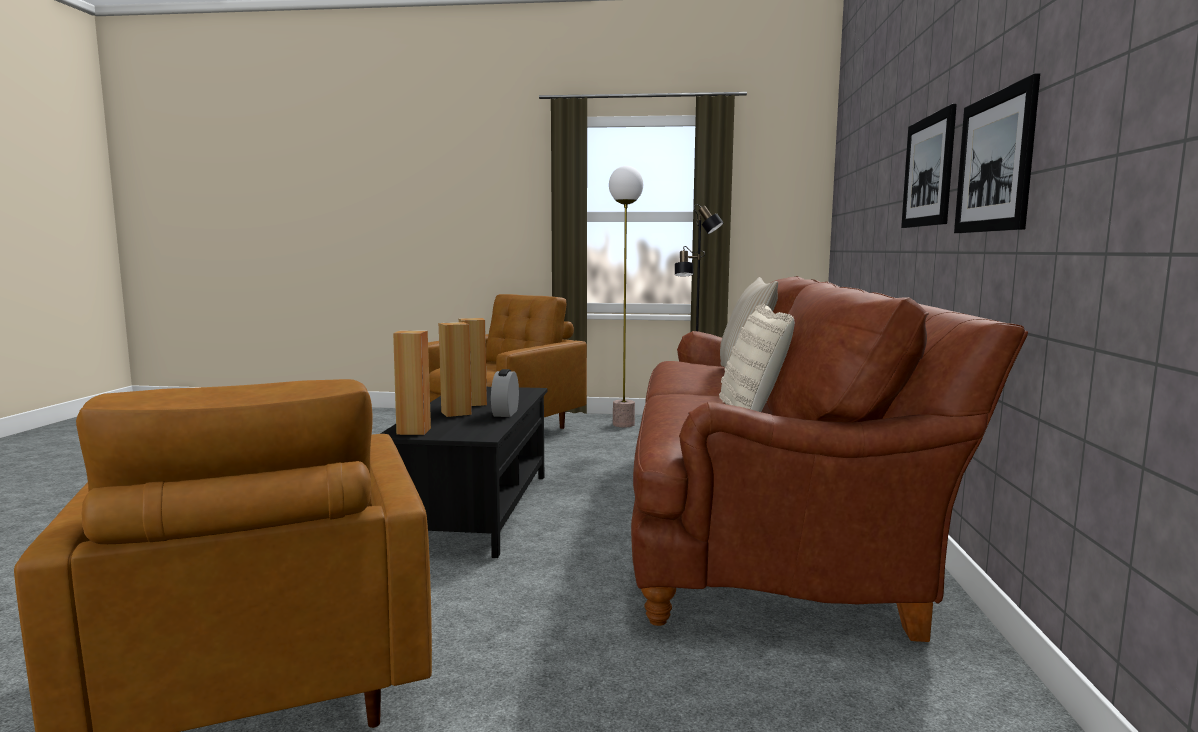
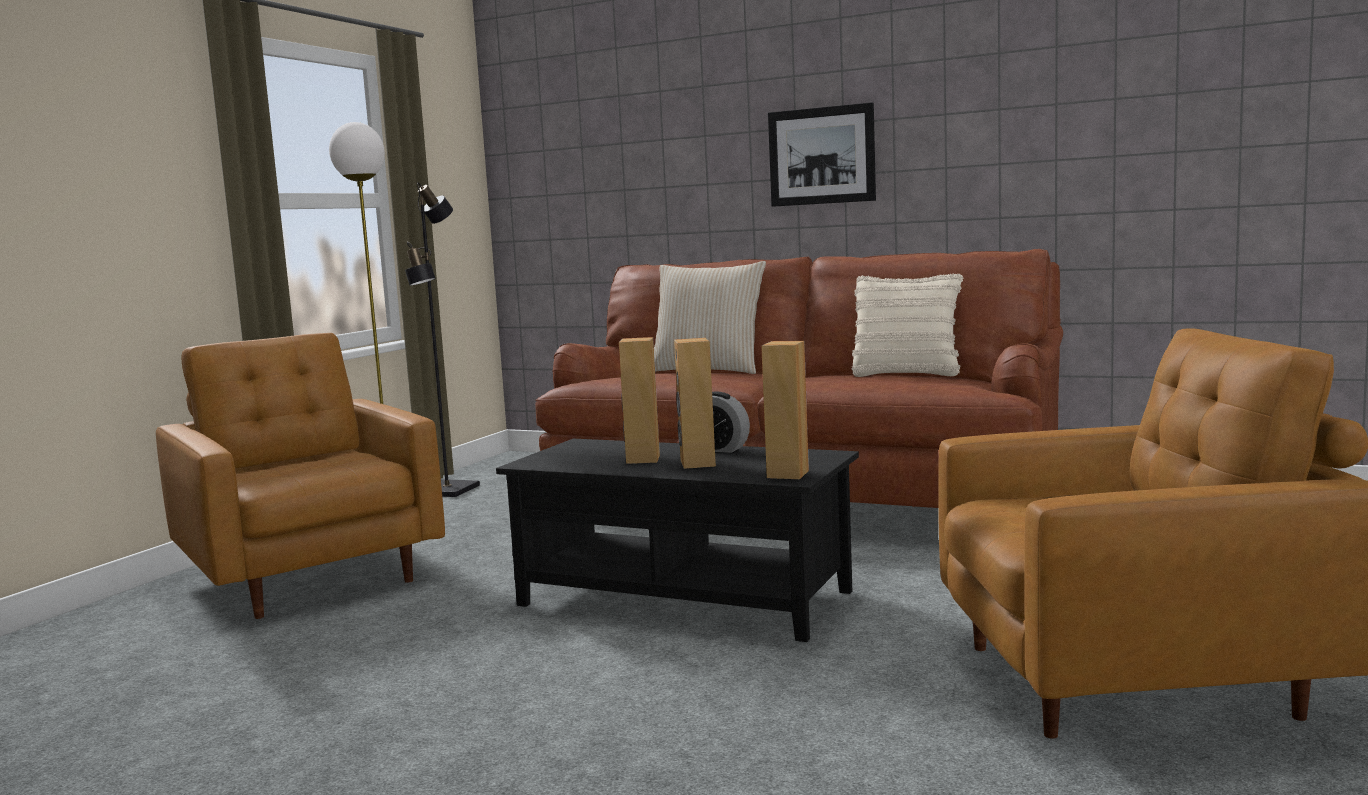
camera: 70 degrees left, 0 degrees up
(994, 162) = (958, 154): picture -> none

